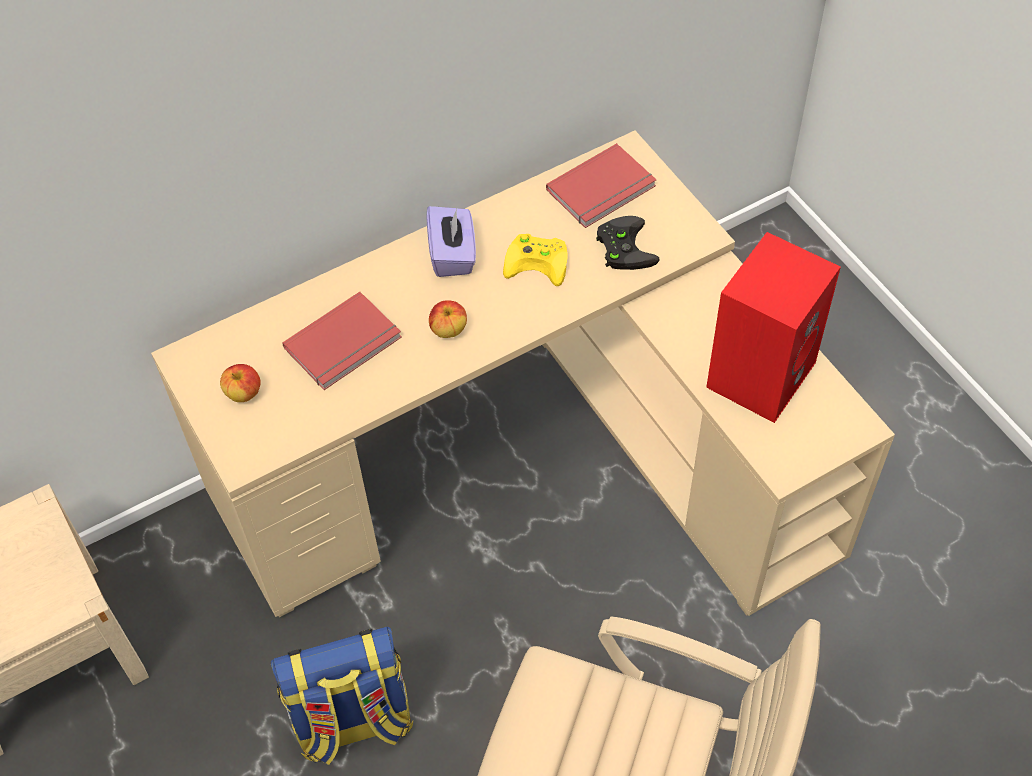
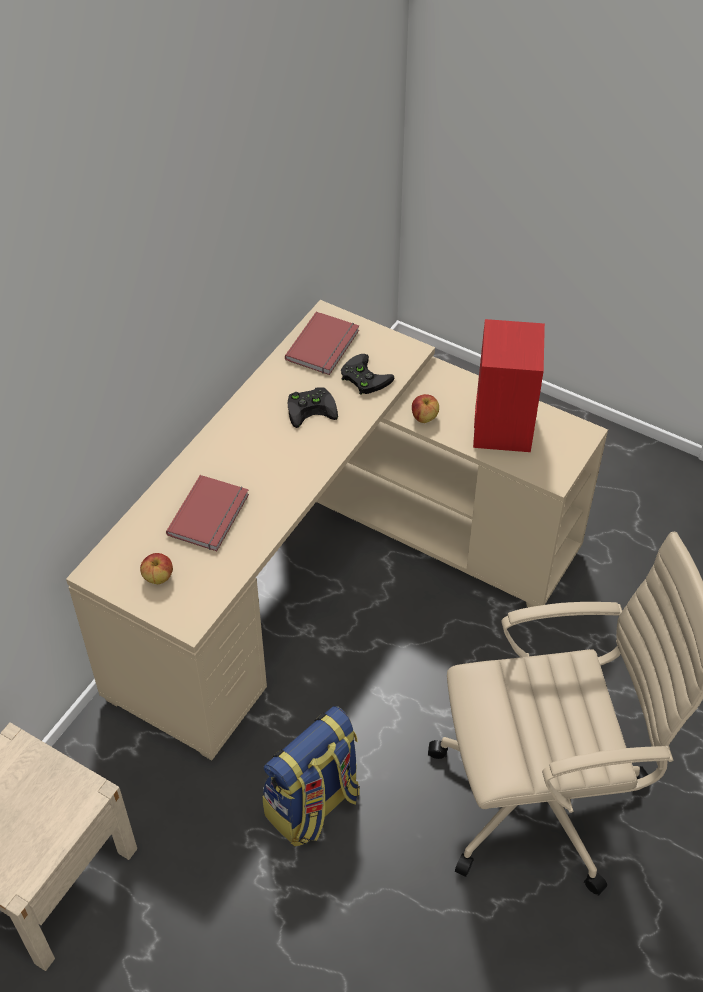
camera: 30 degrees left, 5 degrees down
(448, 330) = (279, 477): apple -> apple (424, 417)
(453, 255) = (248, 426): purple tissue box -> none
(539, 261) = (312, 408): yellow game controller -> black game controller

